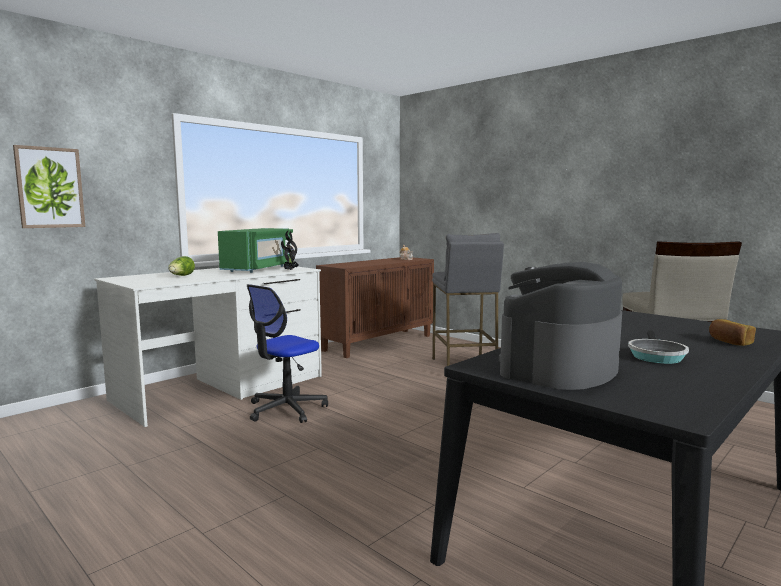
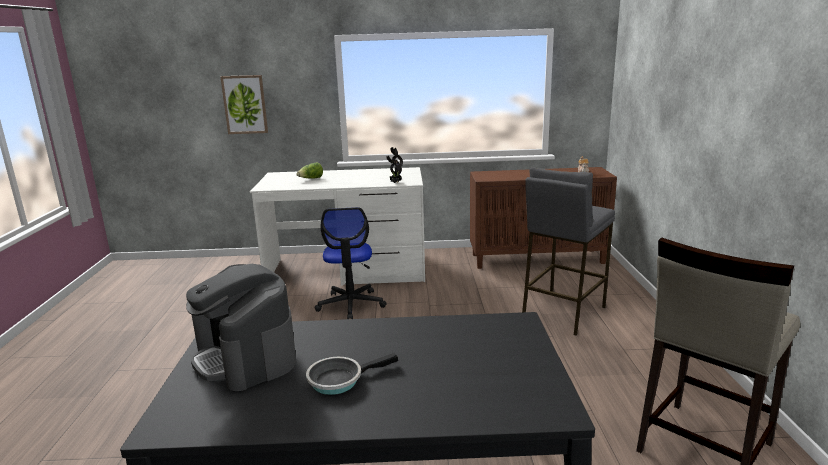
camera: 45 degrees right, 10 degrees up
(259, 269) = (382, 176): green microwave -> none
(286, 409) = (351, 304): office chair -> office chair turned 90 degrees counterclockwise
(558, 368) = (245, 357): coffee machine -> coffee machine turned 120 degrees counterclockwise
(729, 342) = (460, 399): bread -> none

